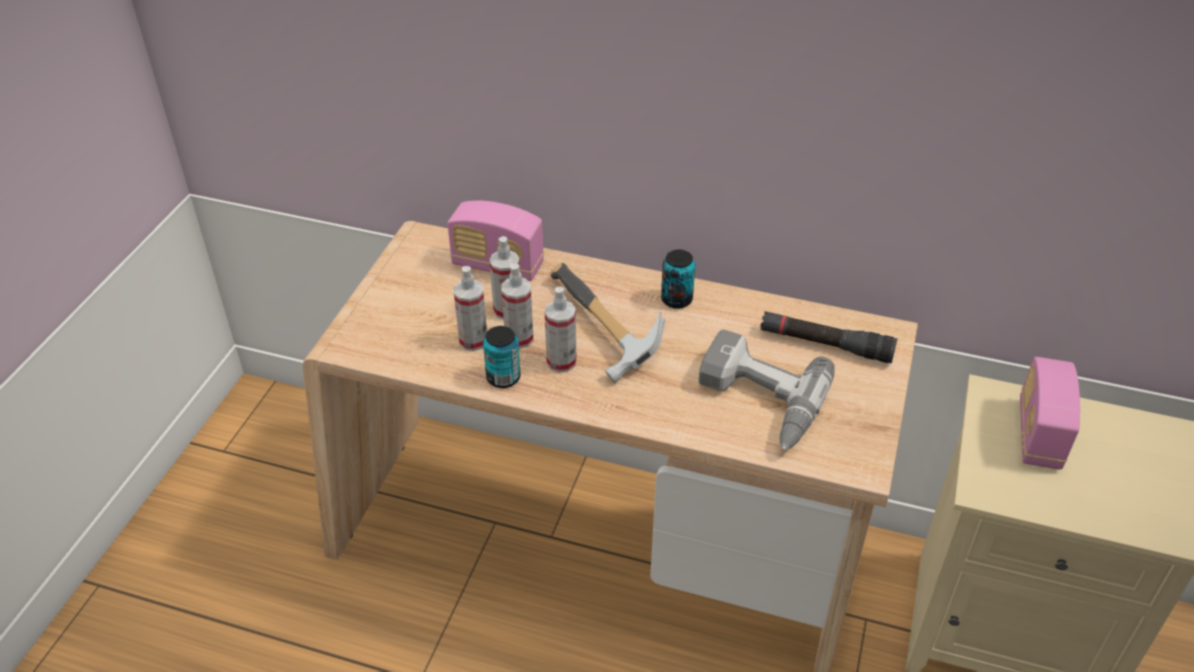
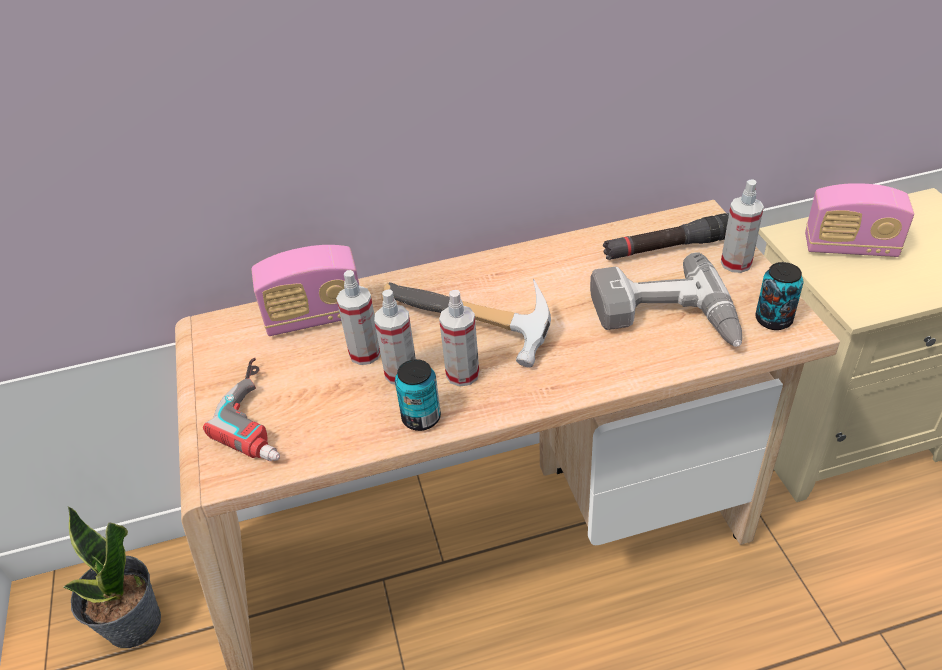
camera: 30 degrees left, 0 degrees up
(300, 451) = (133, 624): none -> potted plant
(404, 320) = (265, 415): none -> power drill
(473, 341) = (357, 398): spray bottle -> spray bottle (736, 263)
(676, 299) = (511, 270): can -> can (773, 320)
(1038, 434) = (850, 247): radio -> radio turned 60 degrees counterclockwise

